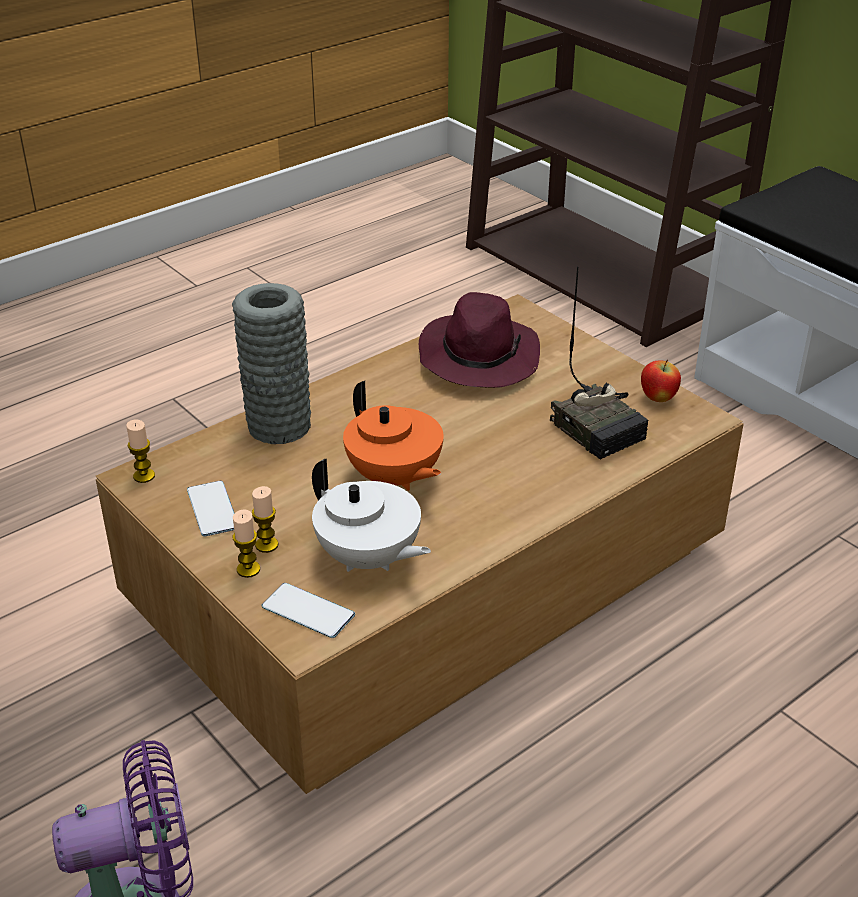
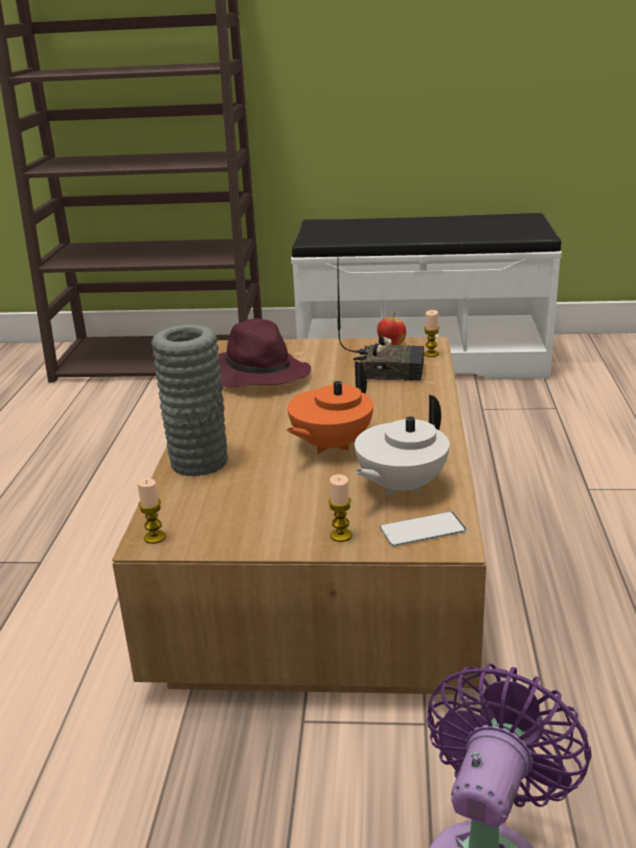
camera: 45 degrees left, 10 degrees down
(212, 509) = (247, 523): phone -> none
(266, 545) = (324, 517): candle -> candle (431, 354)
(368, 559) = (400, 486): white teapot -> white teapot turned 135 degrees clockwise
(394, 478) = (330, 445): orange teapot -> orange teapot turned 120 degrees clockwise

